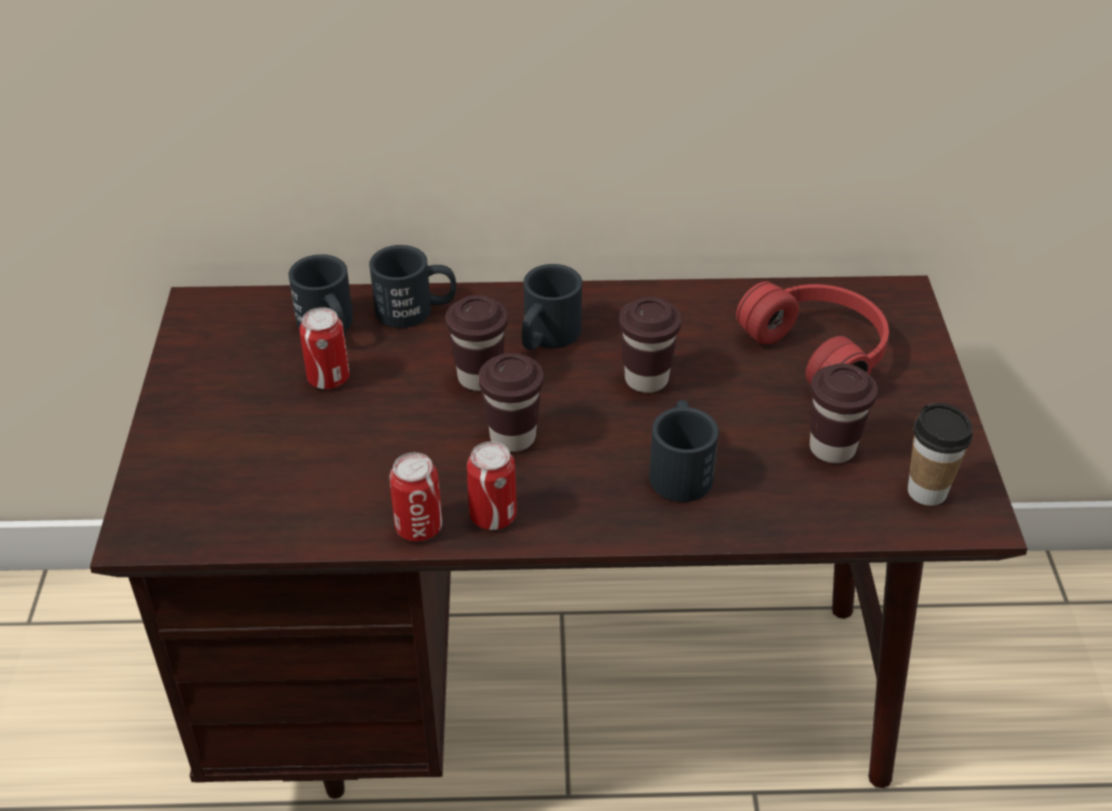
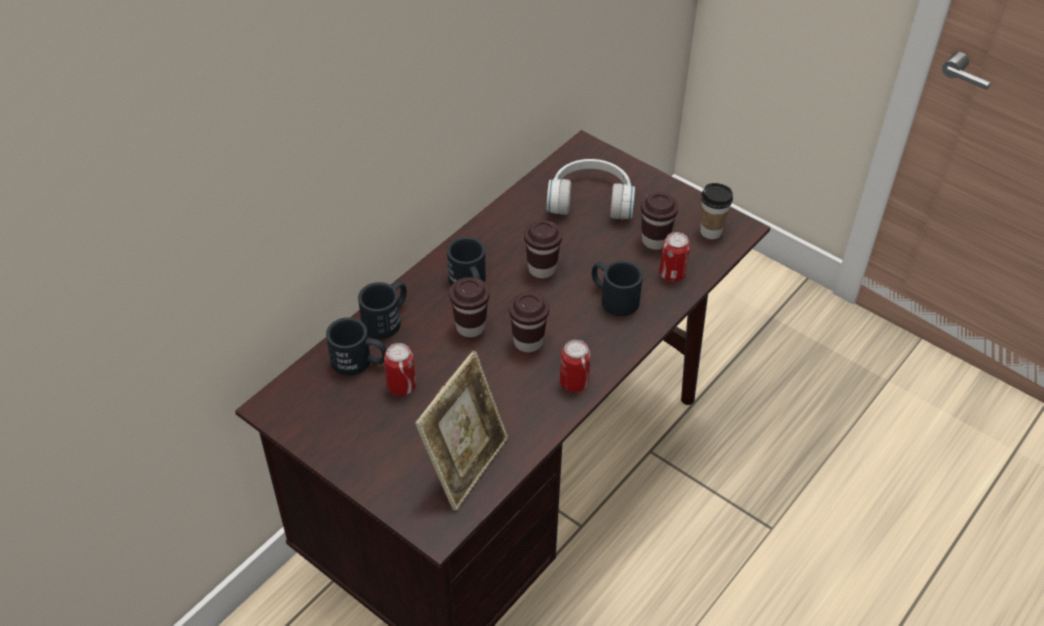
camera: 50 degrees left, 5 degrees up
(260, 499) = (465, 465): none -> picture frame
(418, 527) = (552, 414): can -> can (672, 274)
(821, 351) = (591, 199): red headphones -> white headphones

